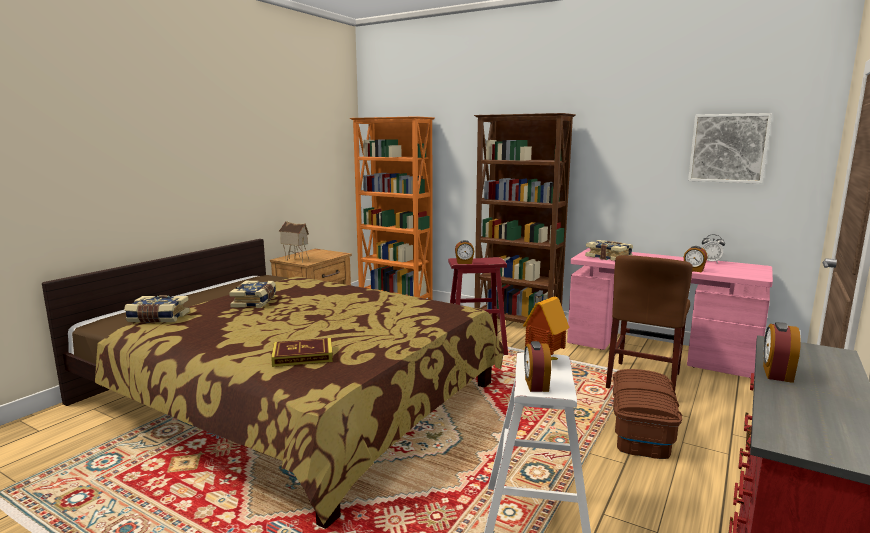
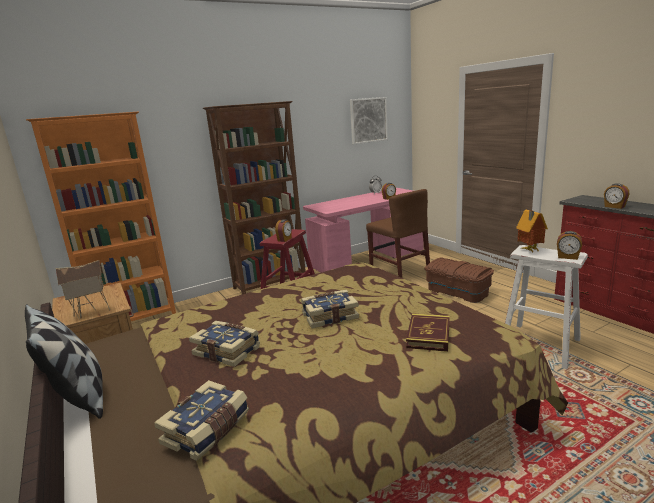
camera: 60 degrees left, 5 degrees up
(201, 289) = (79, 398): none -> pillow
(609, 257) = (336, 206): book -> book (329, 316)

